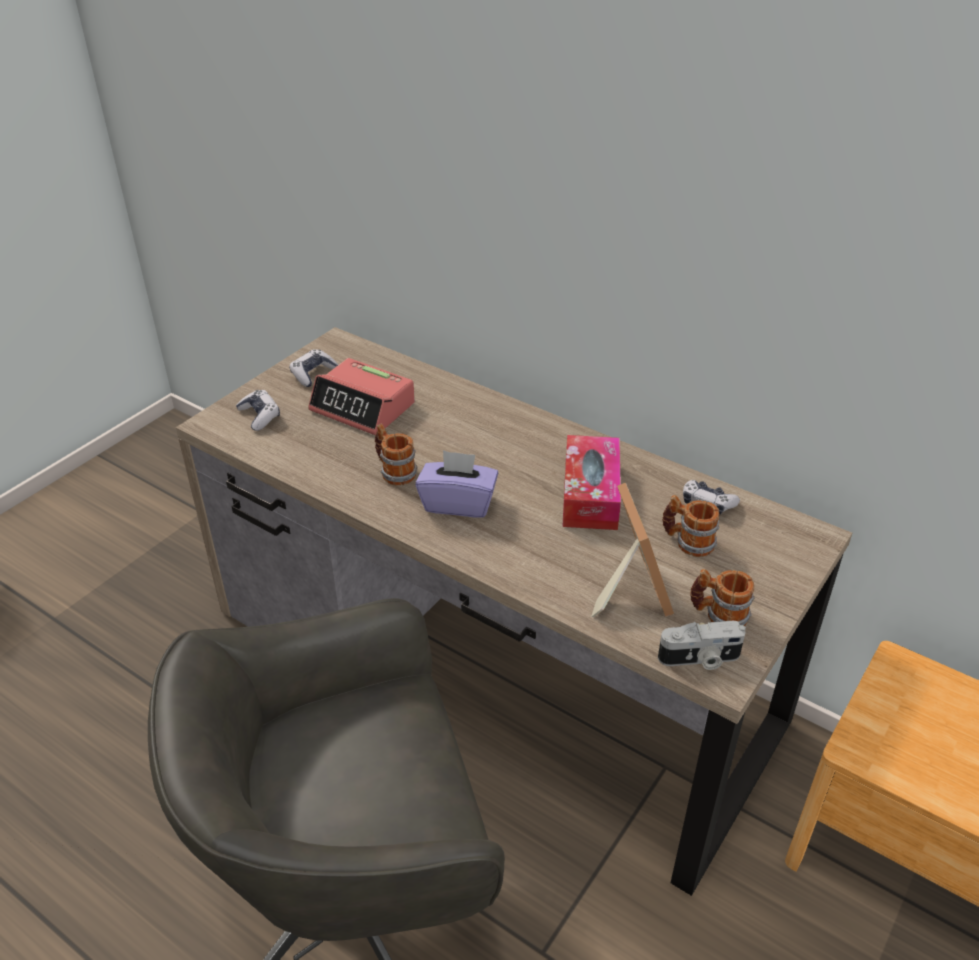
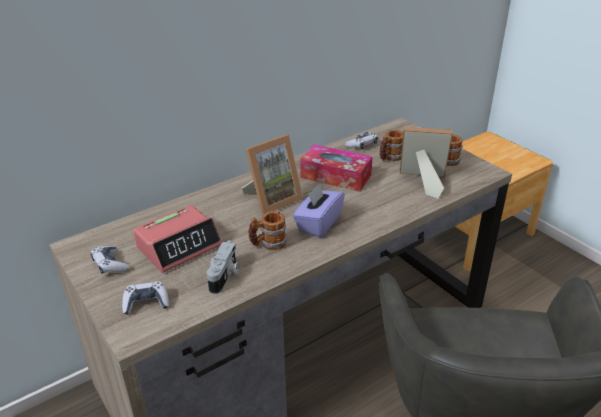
camera: 70 degrees left, 5 degrees down
(496, 449) = (272, 199): none -> picture frame
(700, 659) = (476, 175): camera -> camera (225, 276)

